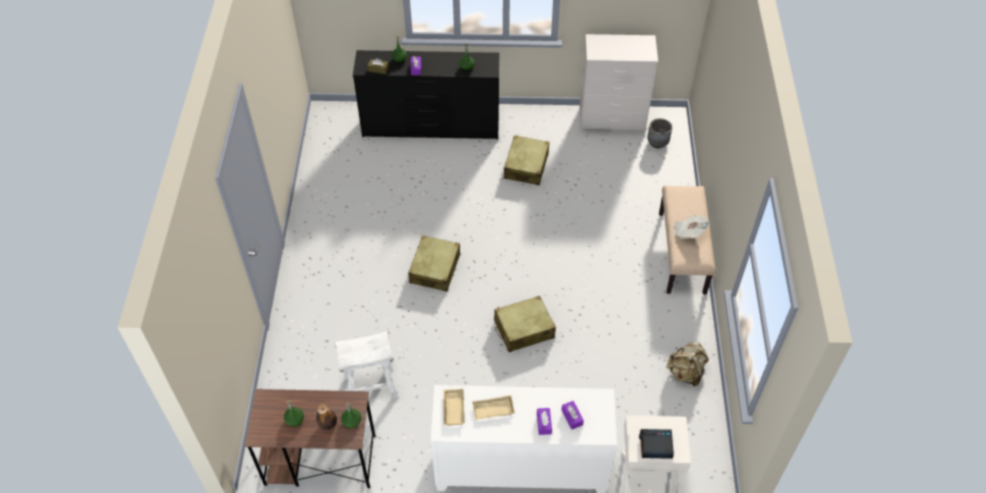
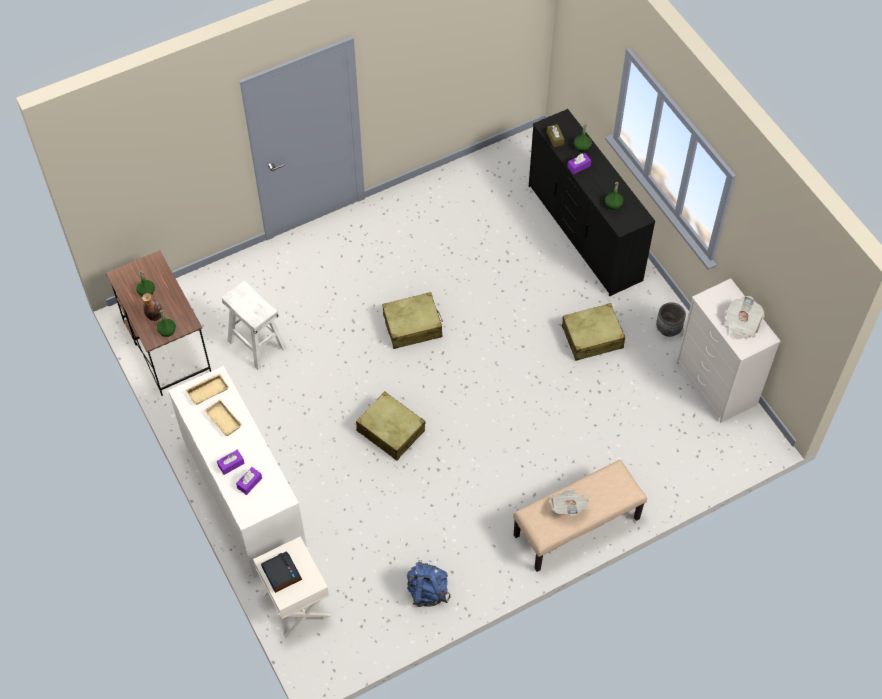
camera: 60 degrees right, 5 degrees up
(629, 47) = (741, 325): none -> newspaper
(657, 142) = (715, 441): grey planter -> grey planter (668, 329)
(685, 372) = (427, 591): beige backpack -> blue backpack

